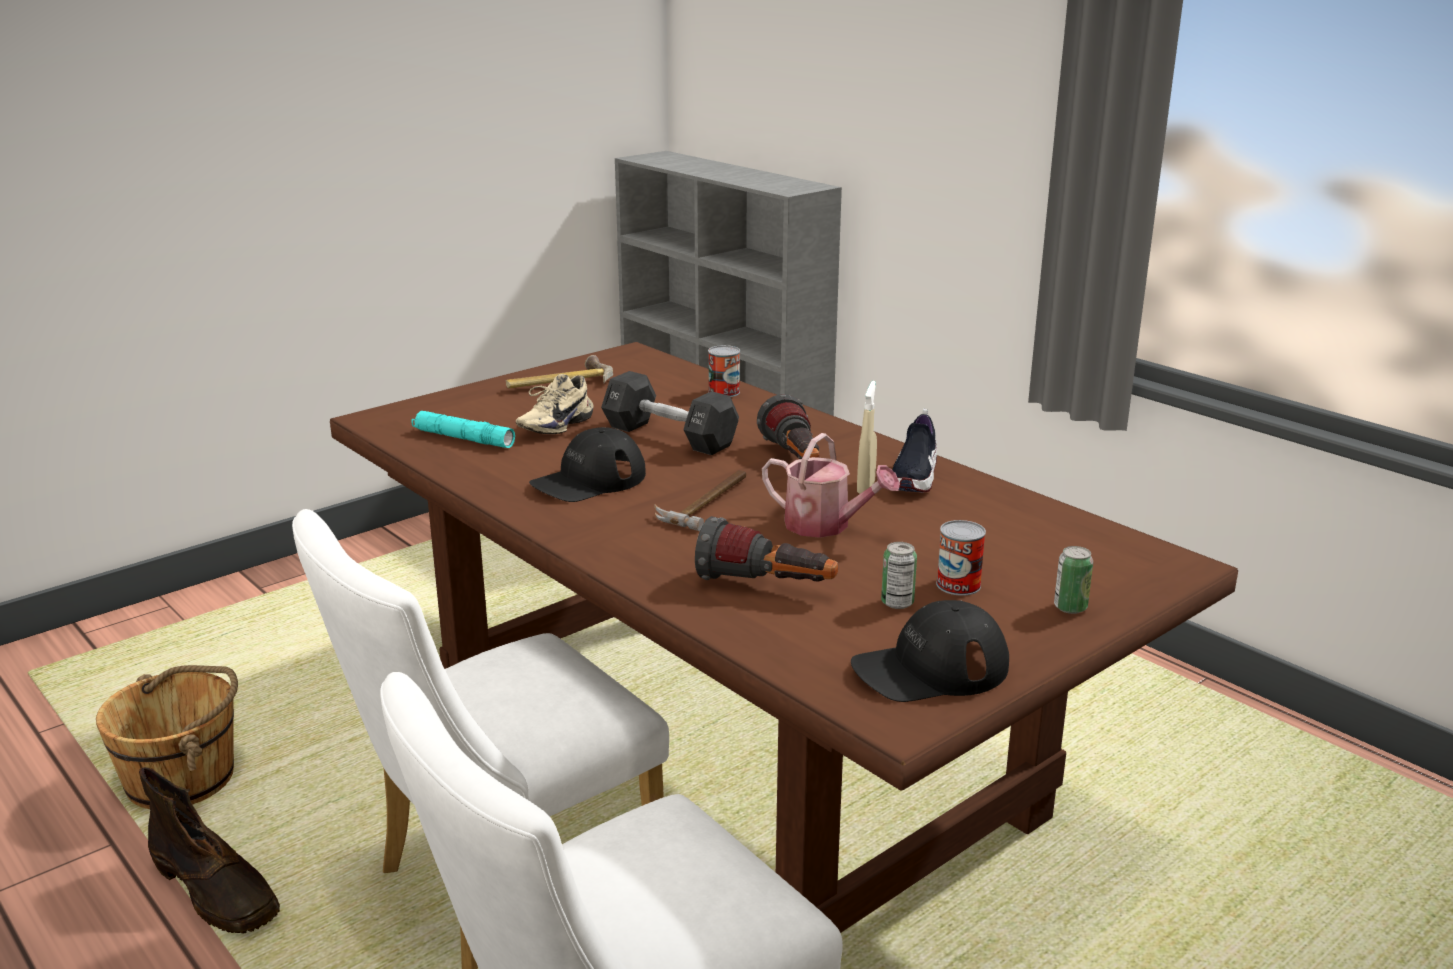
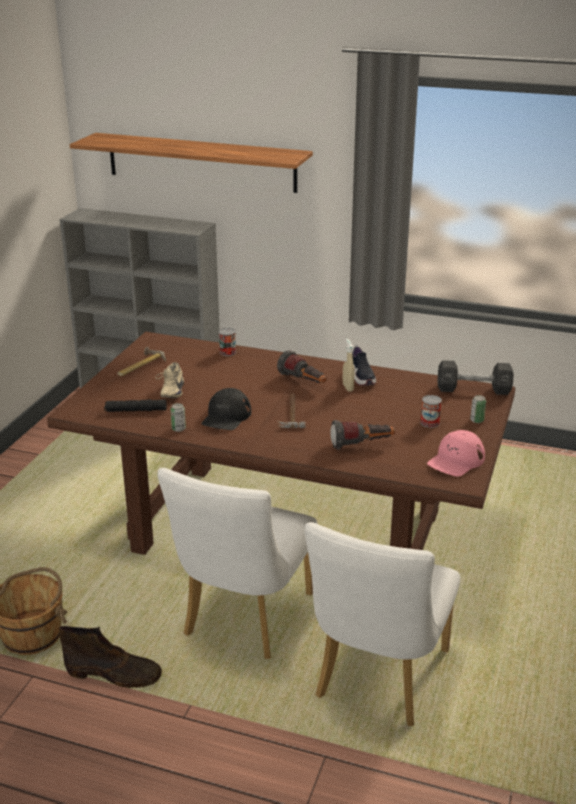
camera: 30 degrees left, 5 degrees up
(463, 438) = (135, 410): turquoise flashlight -> black flashlight
(669, 436) = (233, 383): black dumbbell -> black dumbbell (473, 389)
(825, 526) = (352, 410): watering can -> none
(832, 73) = (201, 162): none -> shelf
(897, 603) = (416, 437): can -> can (178, 429)
(930, 669) = (456, 460): black cap -> pink cap

